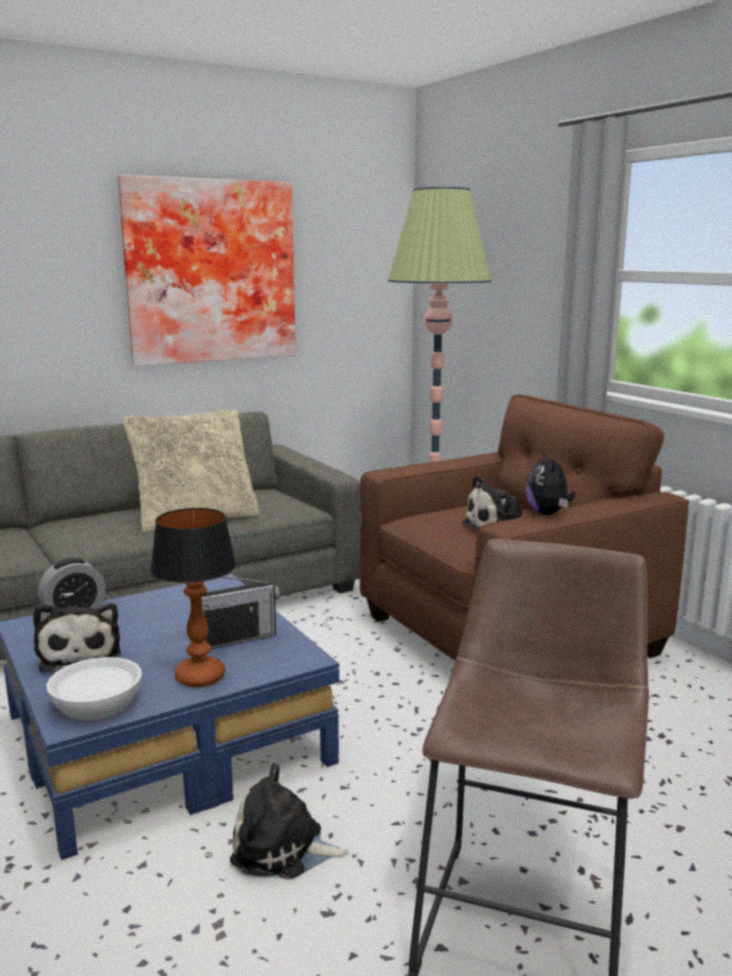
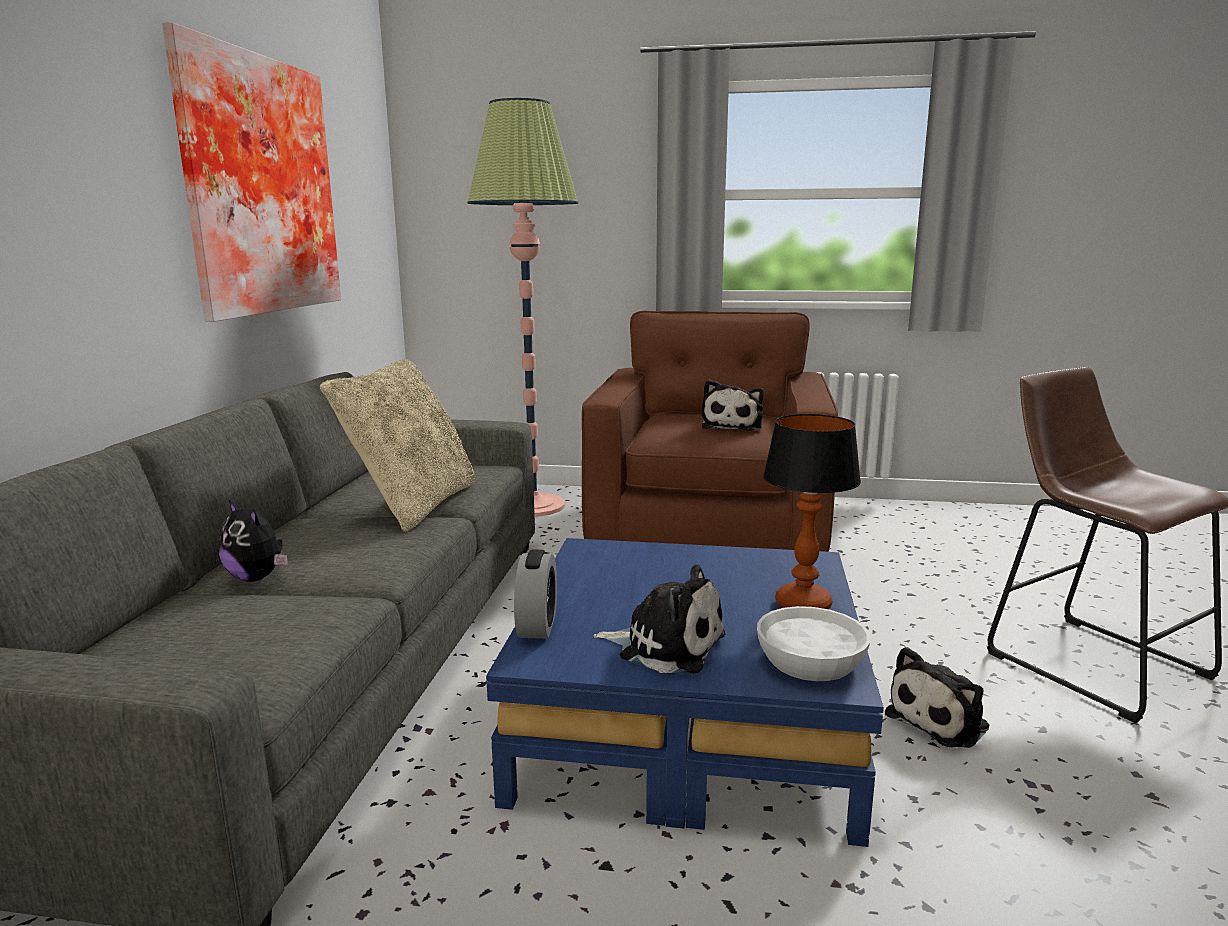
camera: 50 degrees left, 0 degrees up
(237, 639) = (736, 572): radio -> none
(548, 513) = (804, 394): plush toy -> plush toy (257, 578)

